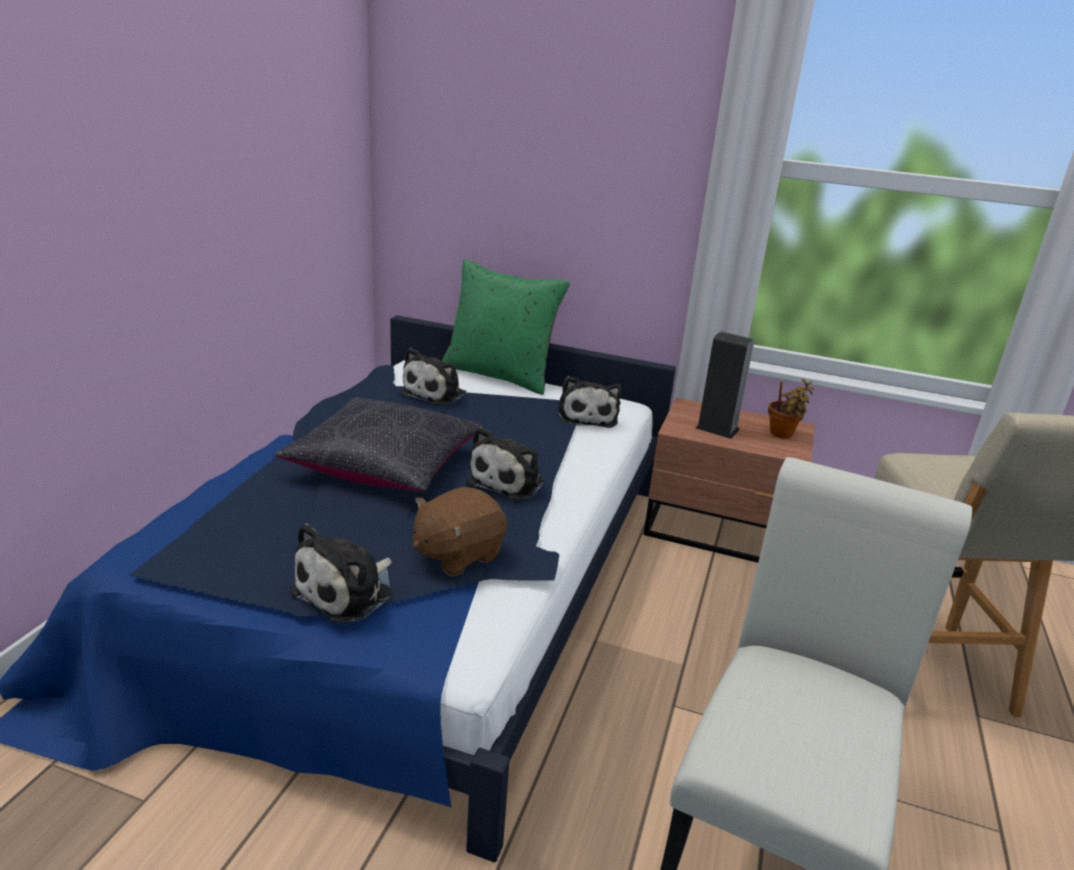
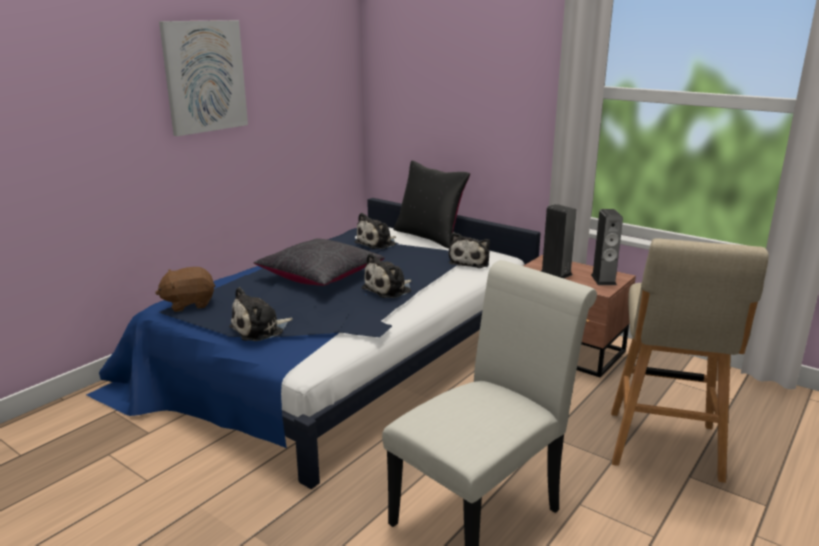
camera: 20 degrees right, 5 degrees down
(145, 121) = (204, 76): none -> picture
(457, 554) = (330, 319): brown plush toy -> brown plush toy (189, 304)
(499, 375) = (429, 236): green pillow -> black pillow
(782, 435) = (603, 279): potted plant -> speaker

